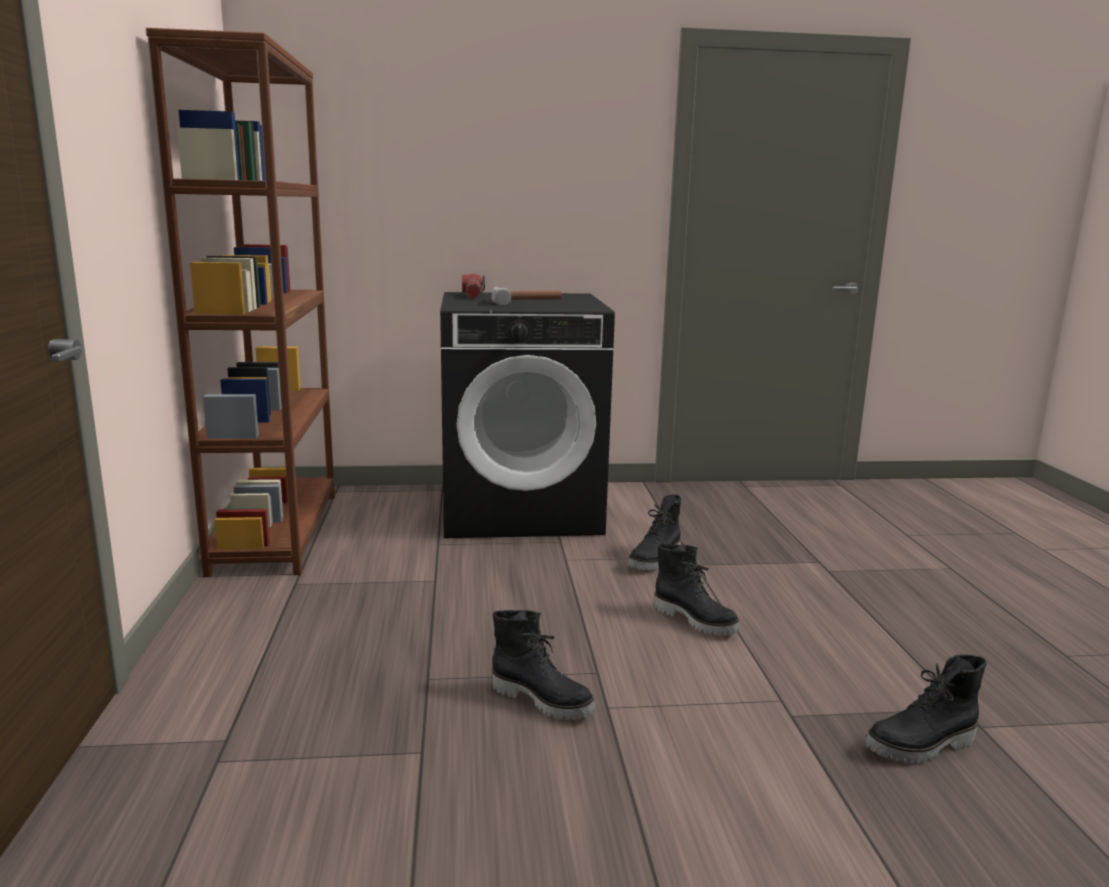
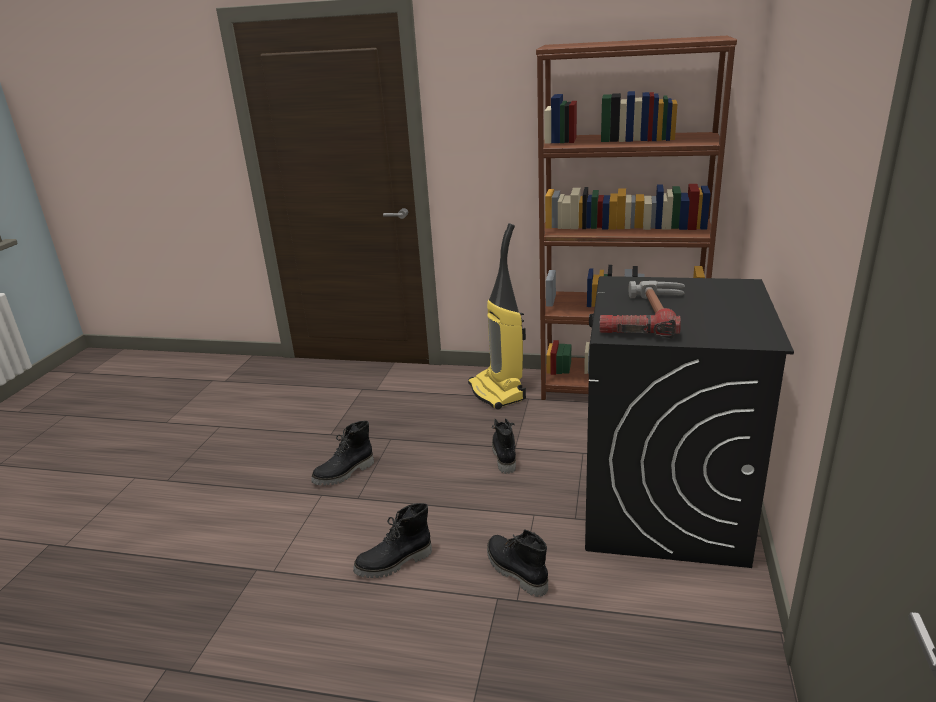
camera: 110 degrees right, 10 degrees up
(269, 607) = (498, 392): none -> vacuum cleaner
(473, 295) = (720, 289): flashlight -> flashlight (638, 334)
(922, 747) = (181, 619): black boot -> black boot (504, 454)

